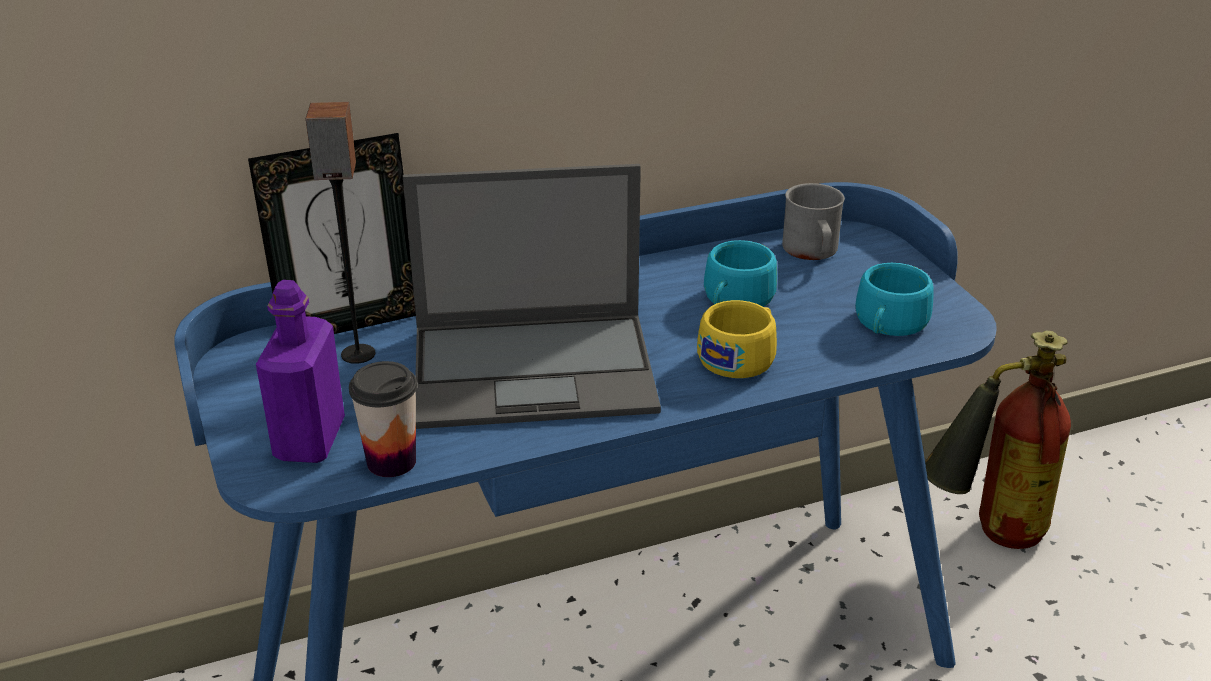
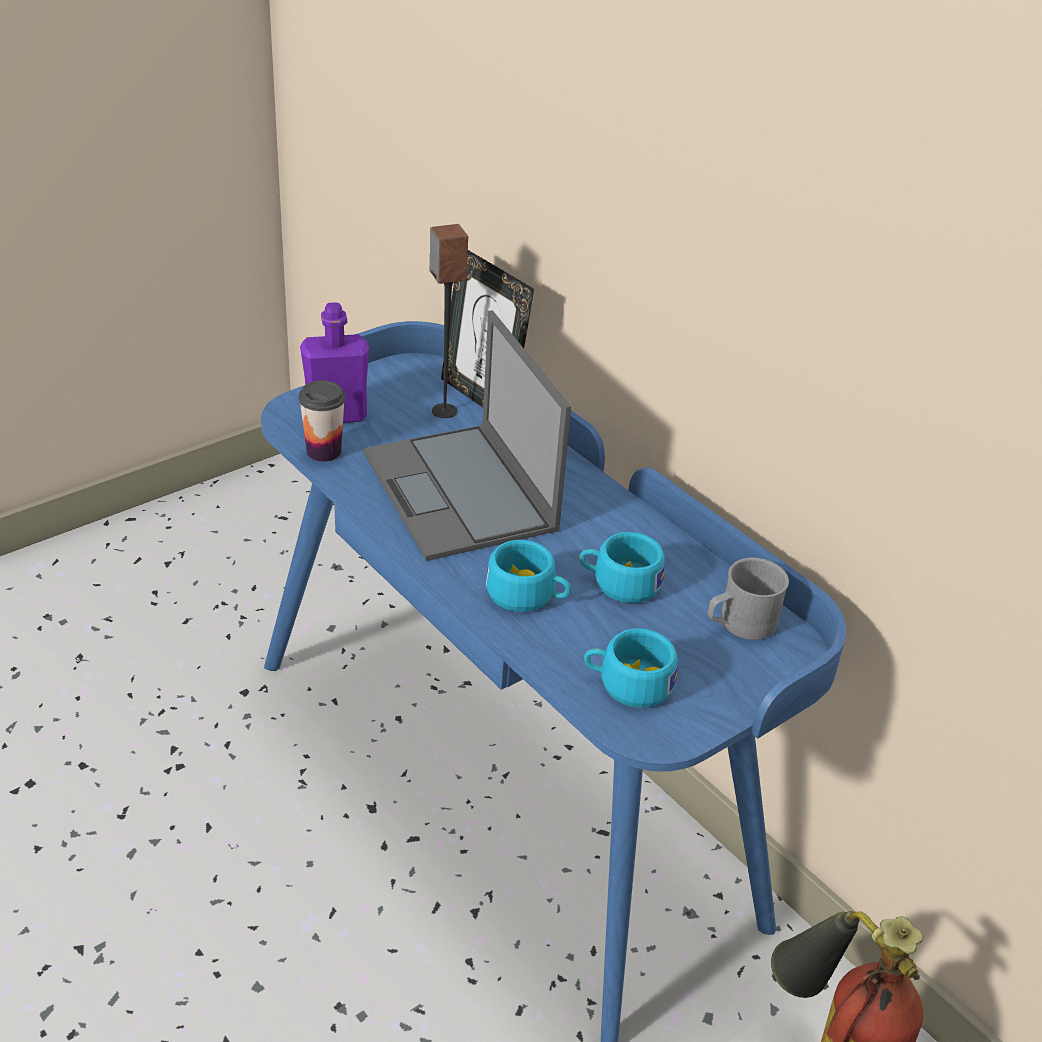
camera: 70 degrees right, 5 degrees up
(741, 356) = (528, 595): yellow cup -> turquoise cup

